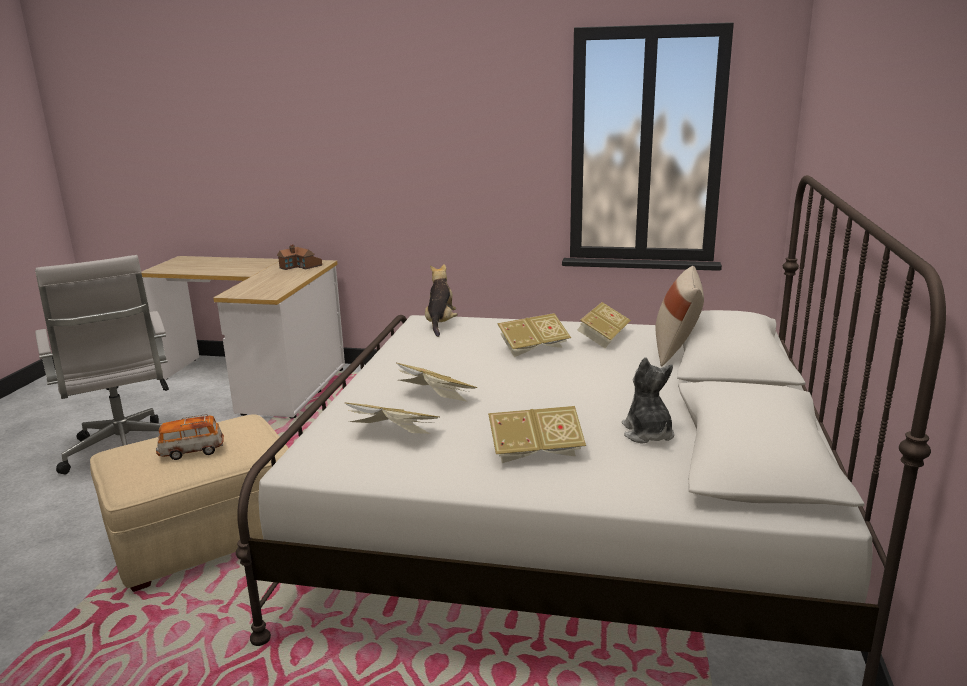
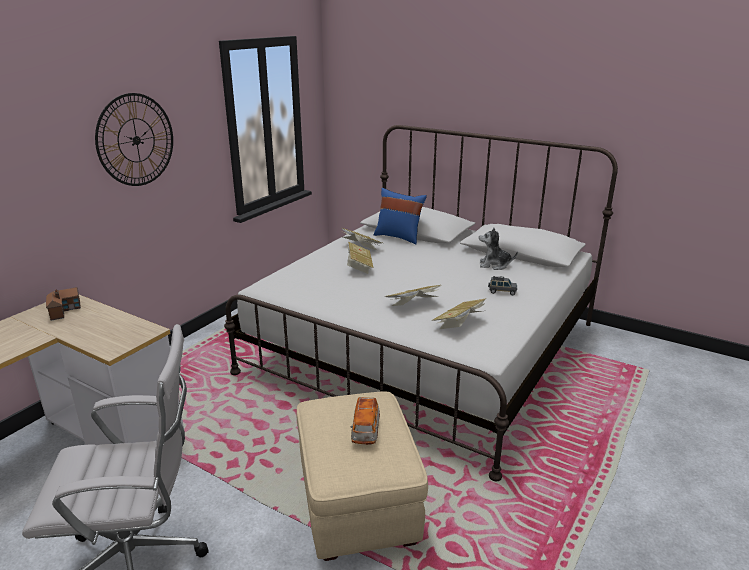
camera: 70 degrees left, 5 degrees up
(433, 132) = (136, 140): none -> wall clock
(440, 323) = (277, 284): plush toy -> none
(535, 452) = (502, 292): book -> grey toy car
(676, 352) = (399, 237): beige pillow -> blue pillow

